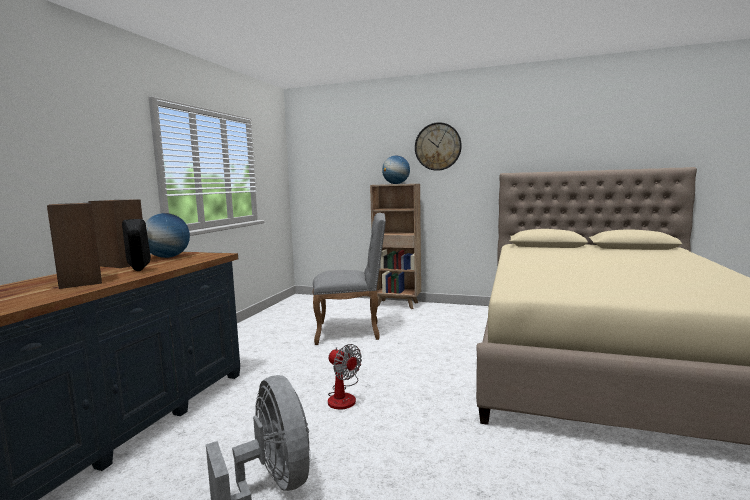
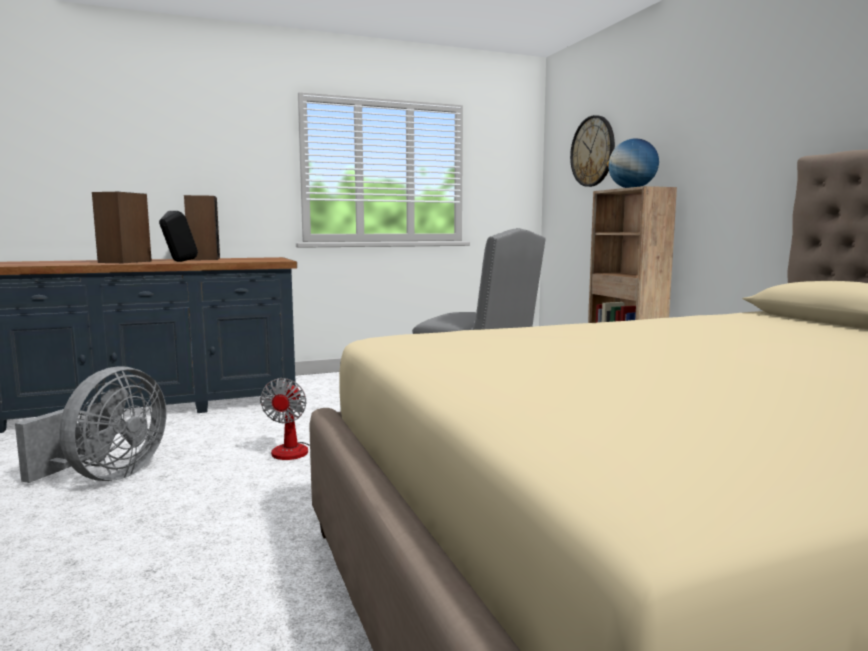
camera: 50 degrees right, 0 degrees up
(168, 257) = (249, 259): globe -> none
(438, 146) = (713, 115): wall clock -> wall clock (593, 151)

